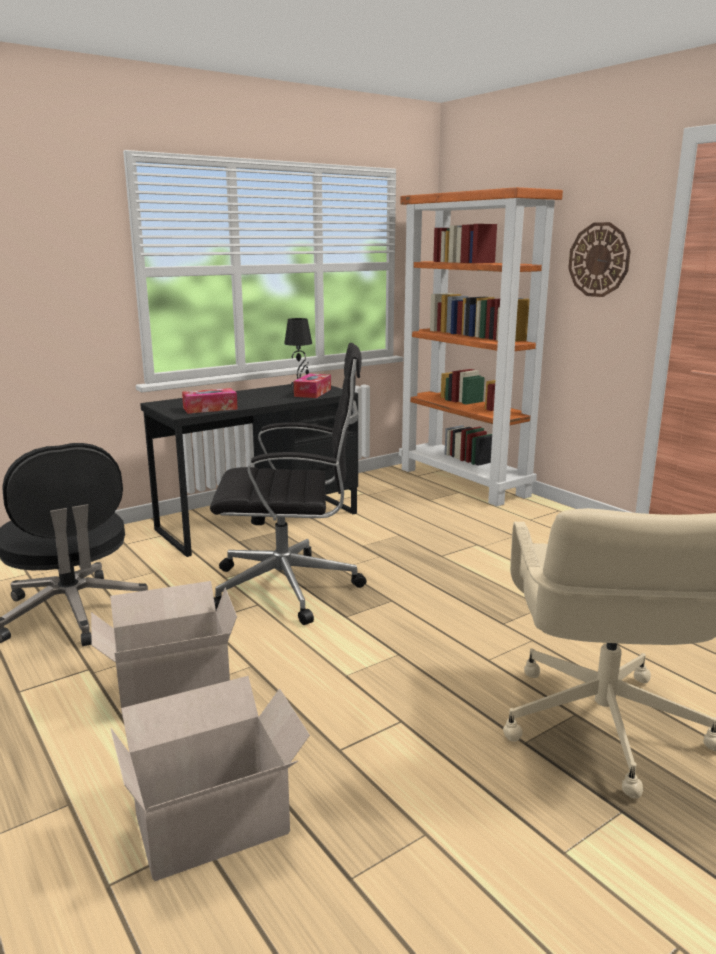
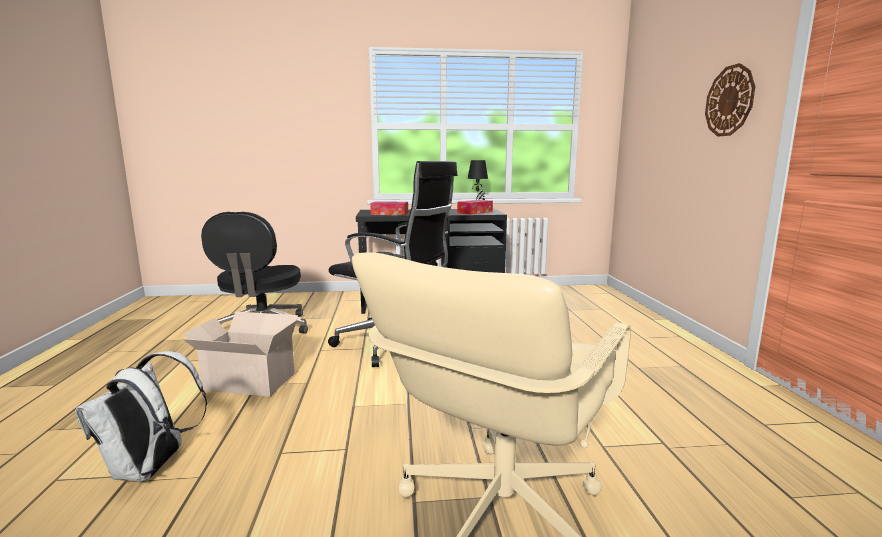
camera: 30 degrees right, 5 degrees down
(217, 823) = (151, 469): cardboard box -> white backpack
(464, 482) = (615, 303): orange bookcase -> none

